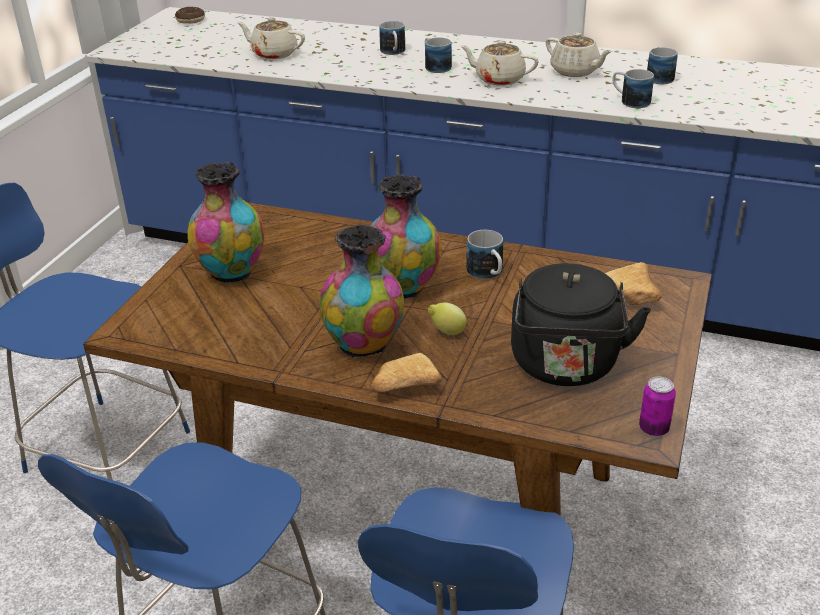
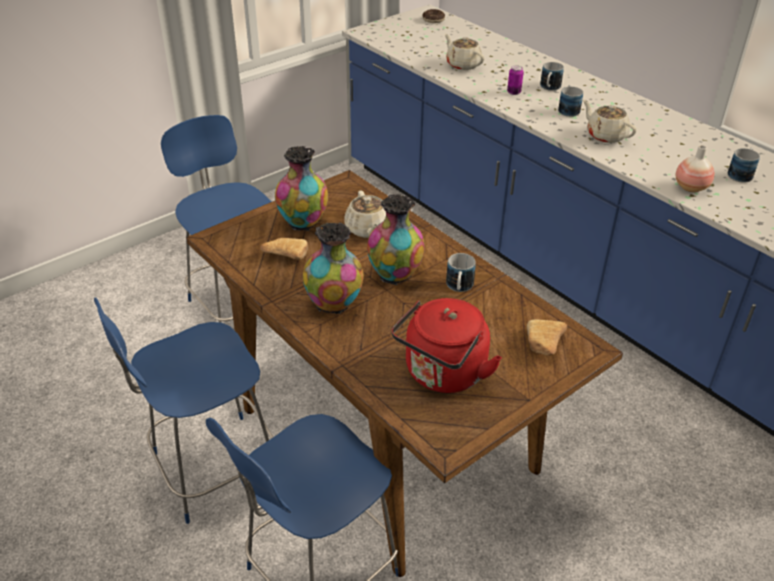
camera: 30 degrees right, 5 degrees up
(403, 387) = (329, 342): bread -> bread (284, 255)
(447, 332) = (392, 317): lemon -> none
(565, 367) = (443, 375): black kettle -> red kettle
(575, 71) = (675, 147): beige teapot -> beige teapot (367, 229)
(629, 101) = (691, 188): mug -> vase
(653, 428) = (456, 443): can -> can (514, 92)

